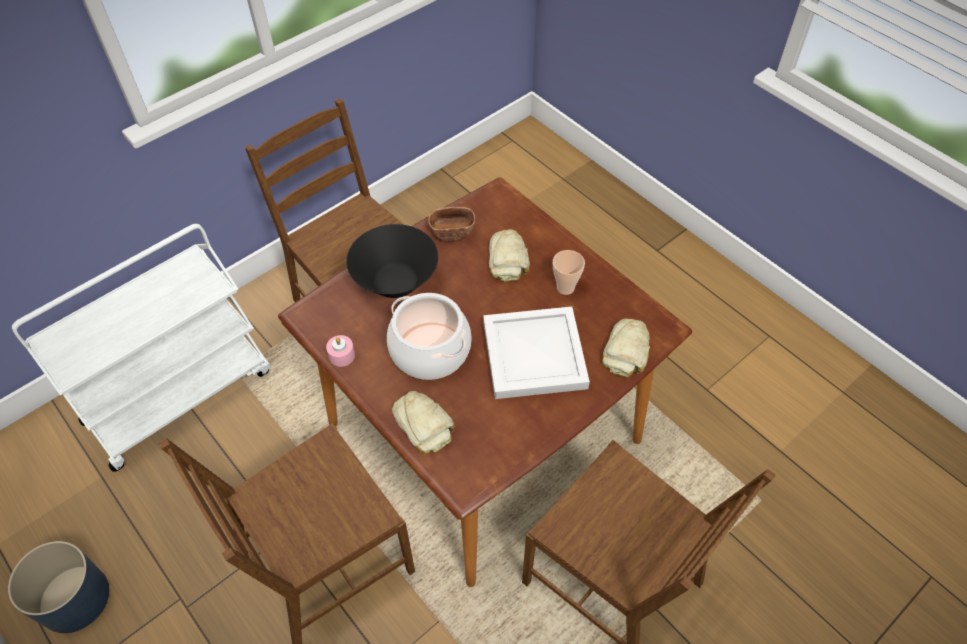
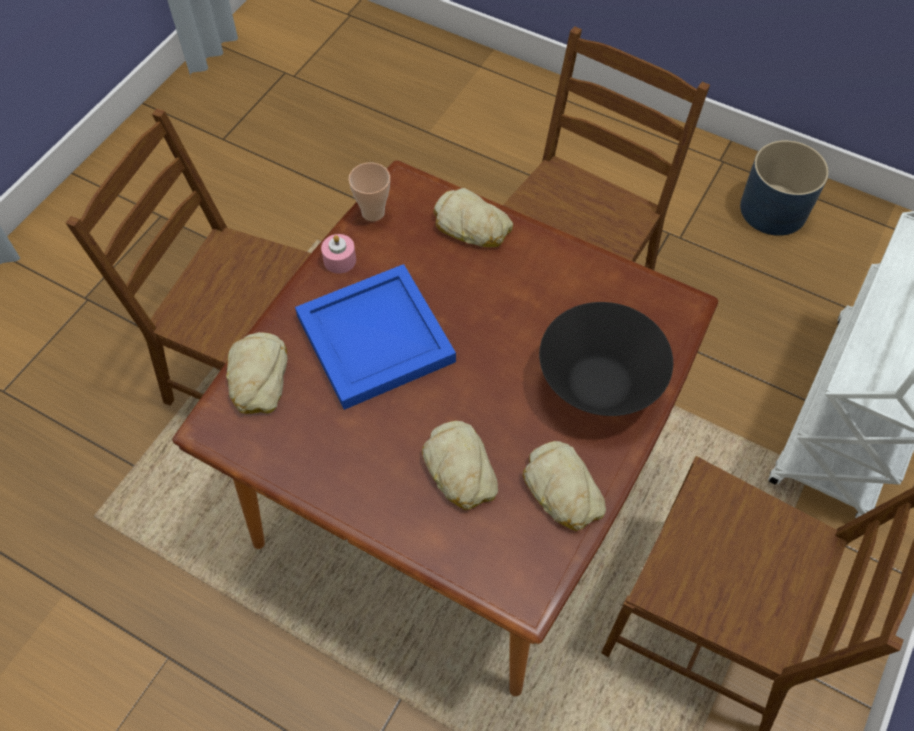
camera: 160 degrees right, 5 degrees up
(342, 355) = (606, 270): pink candle -> pink candle (340, 260)
(429, 350) = (506, 306): cooking pot -> none
(452, 233) = (562, 491): brown bowl -> bread
(533, 356) = (376, 336): white tray -> blue tray
(565, 288) = (362, 448): cup -> cup (373, 212)

